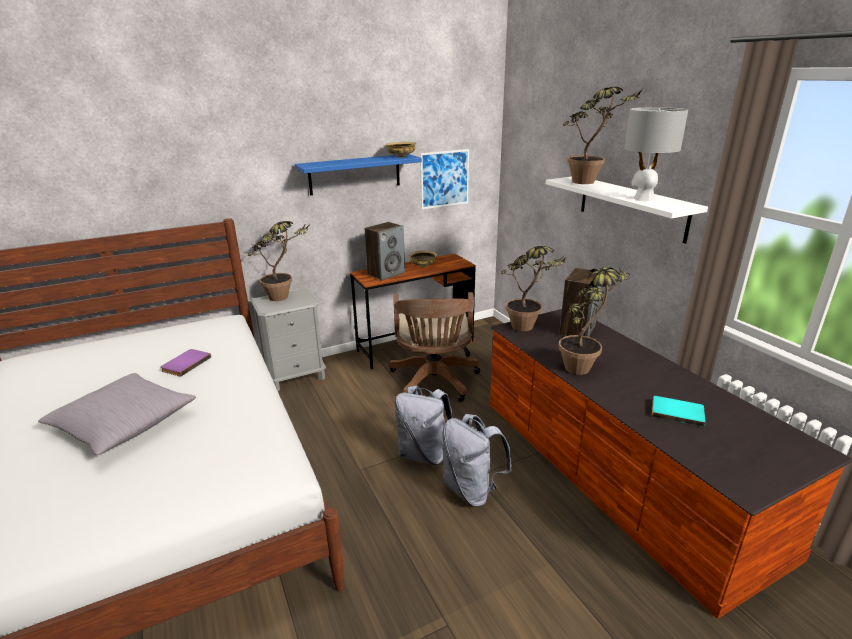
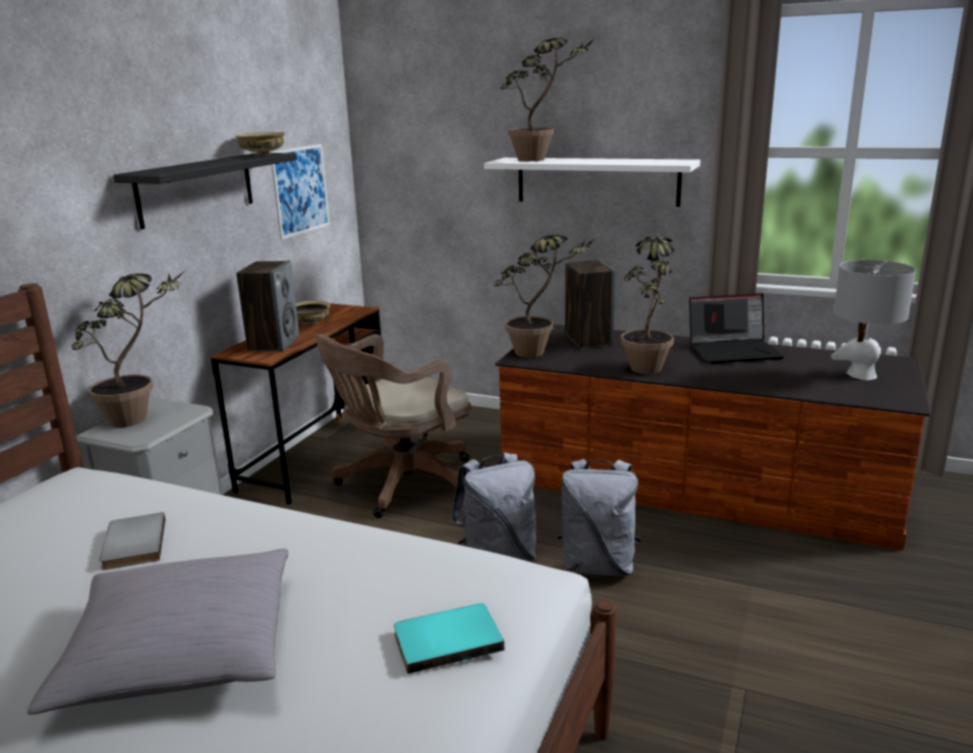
camera: 40 degrees left, 5 degrees down
(185, 364) = (131, 544): purple book -> grey book
(355, 174) = (196, 189): blue shelf -> black shelf
(434, 382) = (401, 485): brown office chair -> brown office chair turned 90 degrees clockwise
(643, 199) = (633, 162): grey table lamp -> grey table lamp (861, 375)
(673, 381) = (734, 351): none -> laptop
(677, 412) = (776, 371): turquoise book -> turquoise book (447, 639)

